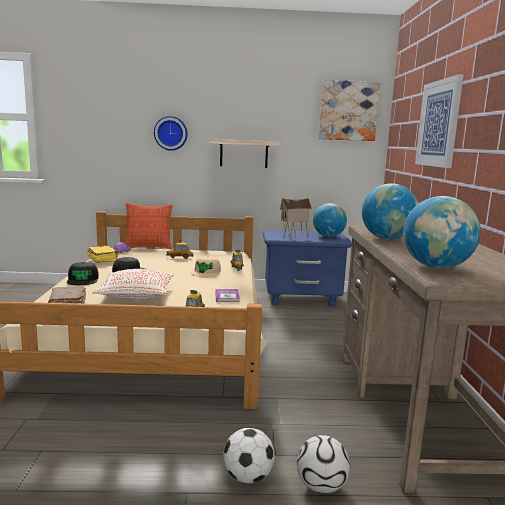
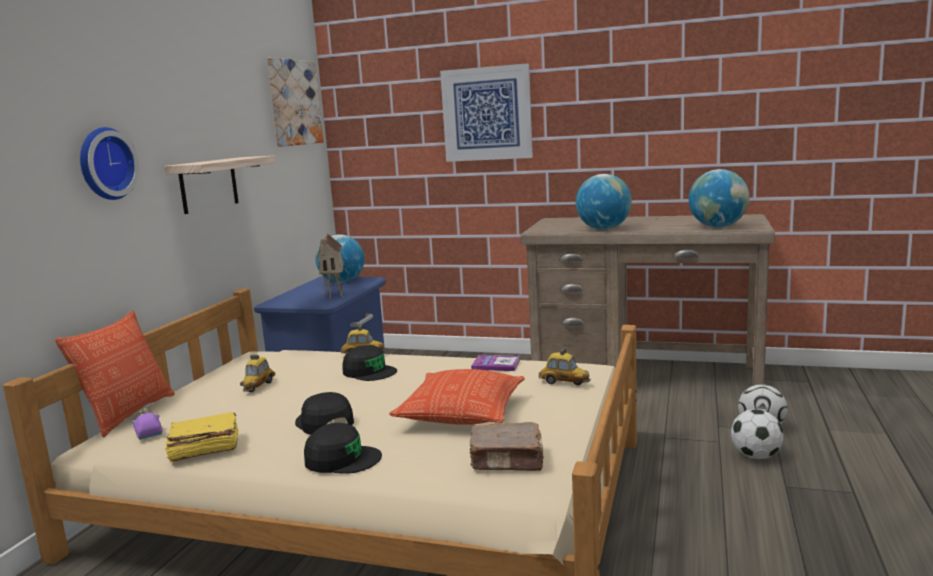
camera: 70 degrees left, 0 degrees up
(136, 295) = (462, 414): white pillow -> orange pillow
(206, 272) = (369, 372): beige cap -> black cap

